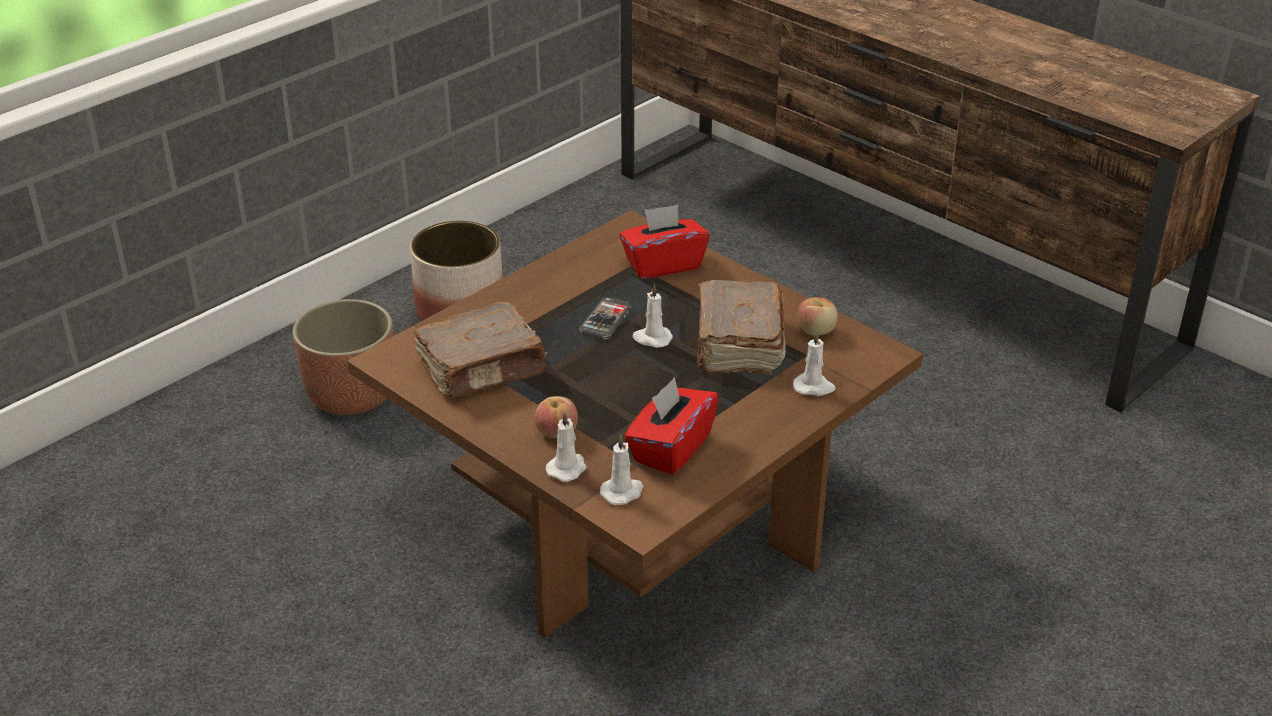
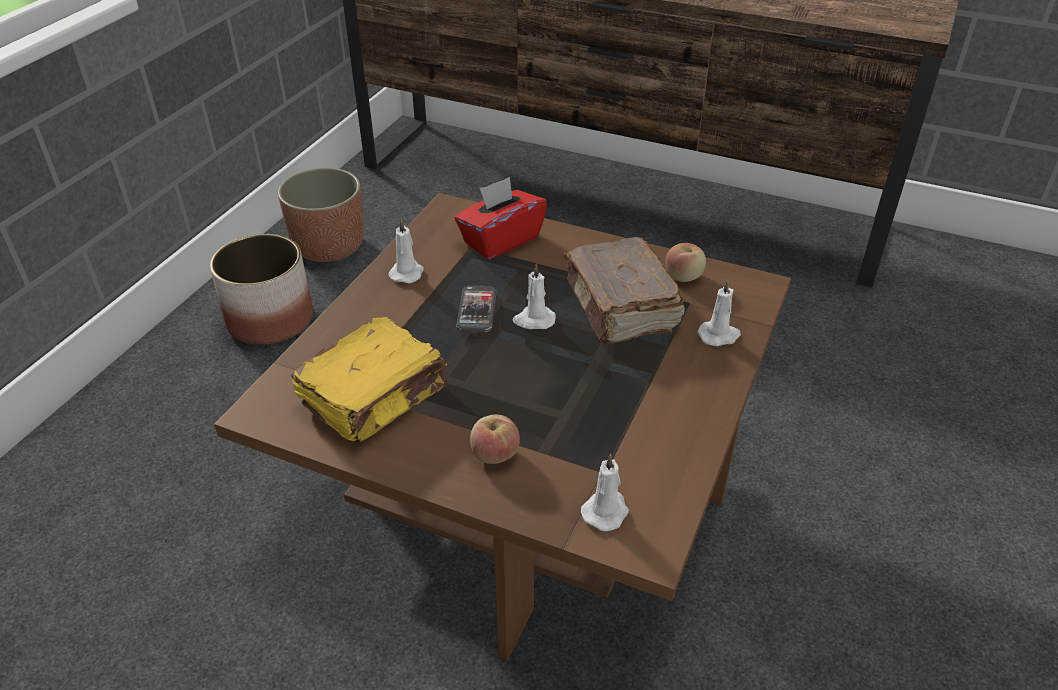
camera: 20 degrees left, 5 degrees up
(352, 395) = (193, 433): planter -> planter (329, 246)
(483, 369) = (376, 396): brown book -> yellow book
(567, 468) = (530, 497): white candle -> white candle (407, 273)
(670, 448) = (624, 442): red tissue box -> none

